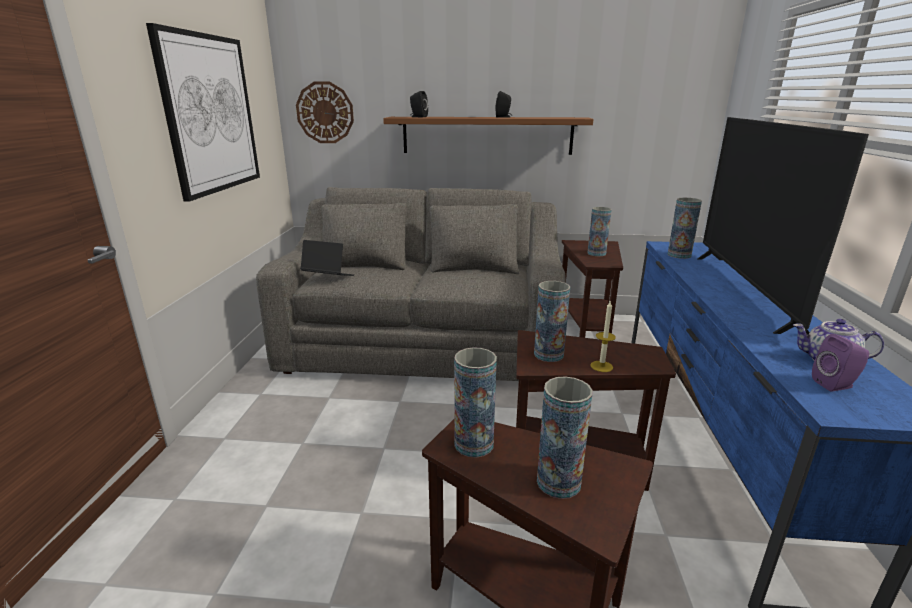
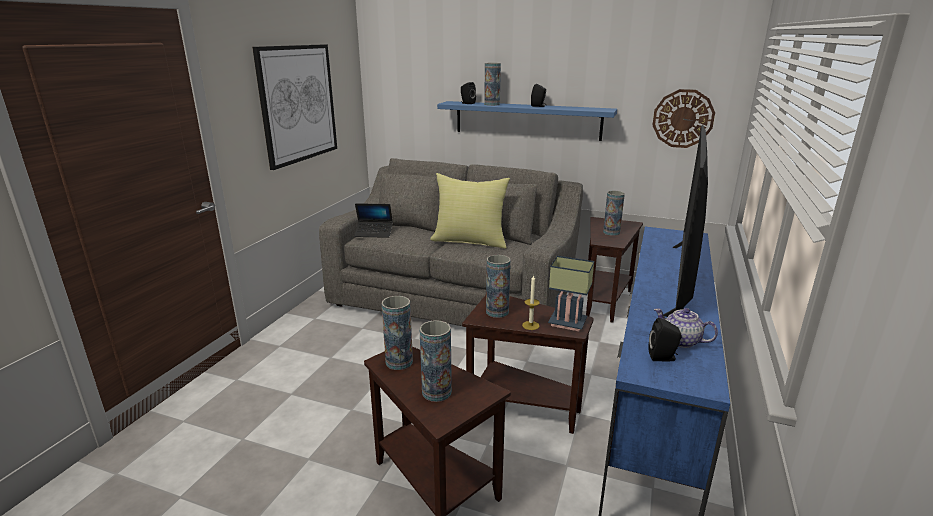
camera: 15 degrees right, 0 degrees up
(325, 113) = (396, 96): wall clock -> wall clock (683, 118)
(328, 277) = (374, 233): laptop -> laptop turned 150 degrees clockwise
(450, 276) = (470, 241): none -> yellow pillow
(487, 135) = (527, 120): brown shelf -> blue shelf
(641, 356) = (569, 322): none -> table lamp
(679, 255) = (659, 242): vase -> vase (492, 104)
(835, 385) = (663, 357): purple speaker -> black speaker

